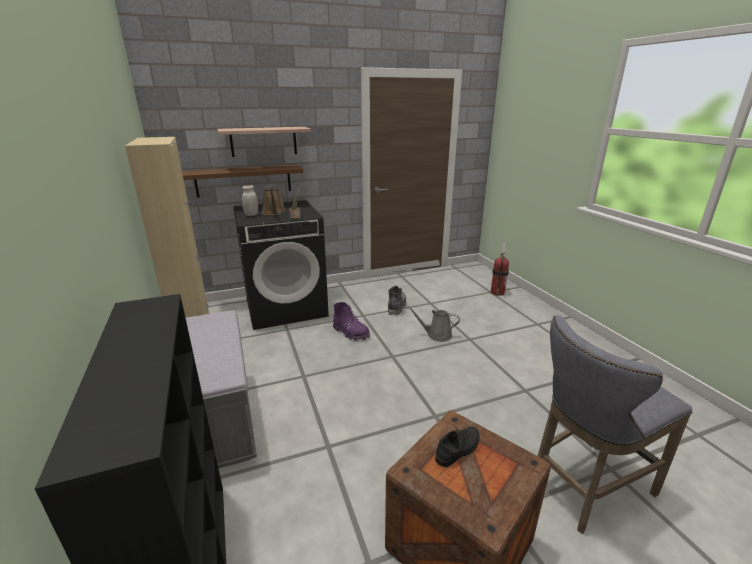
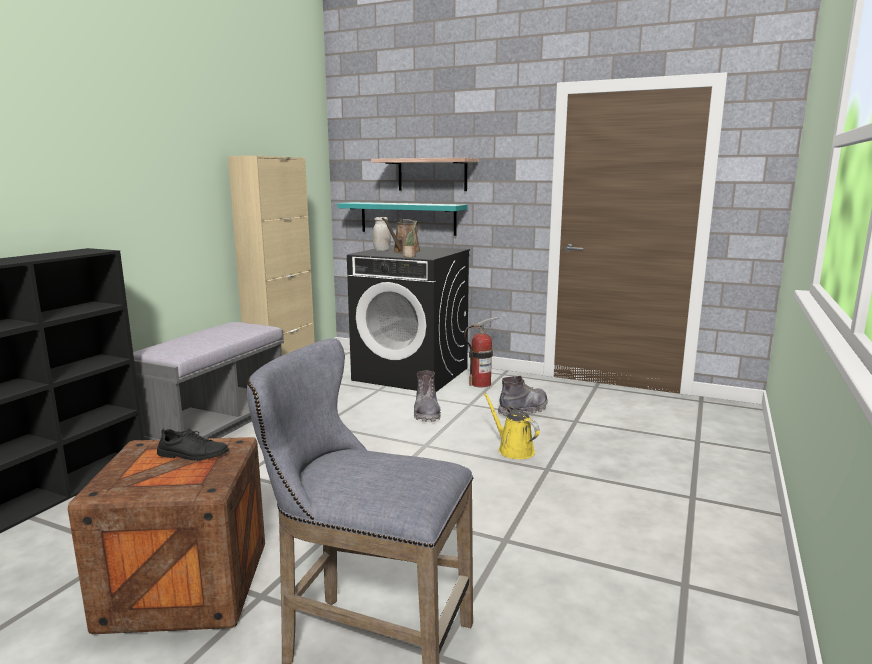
camera: 45 degrees right, 10 degrees down
(244, 181) = (407, 218): brown shelf -> turquoise shelf
(351, 333) = (426, 413): purple boot -> grey boot
(436, 335) = (513, 450): grey watering can -> yellow watering can
(497, 292) = (708, 444): fire extinguisher -> fire extinguisher (481, 384)

